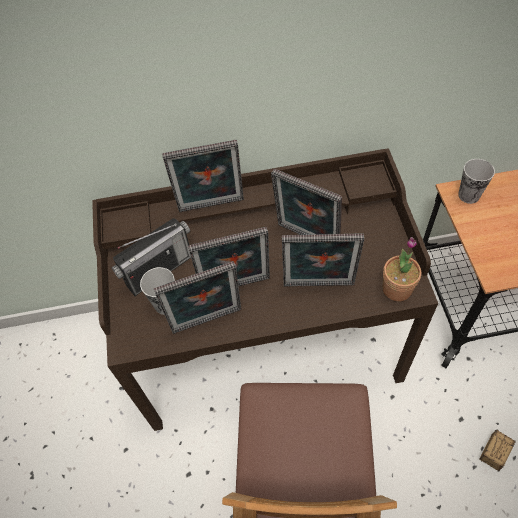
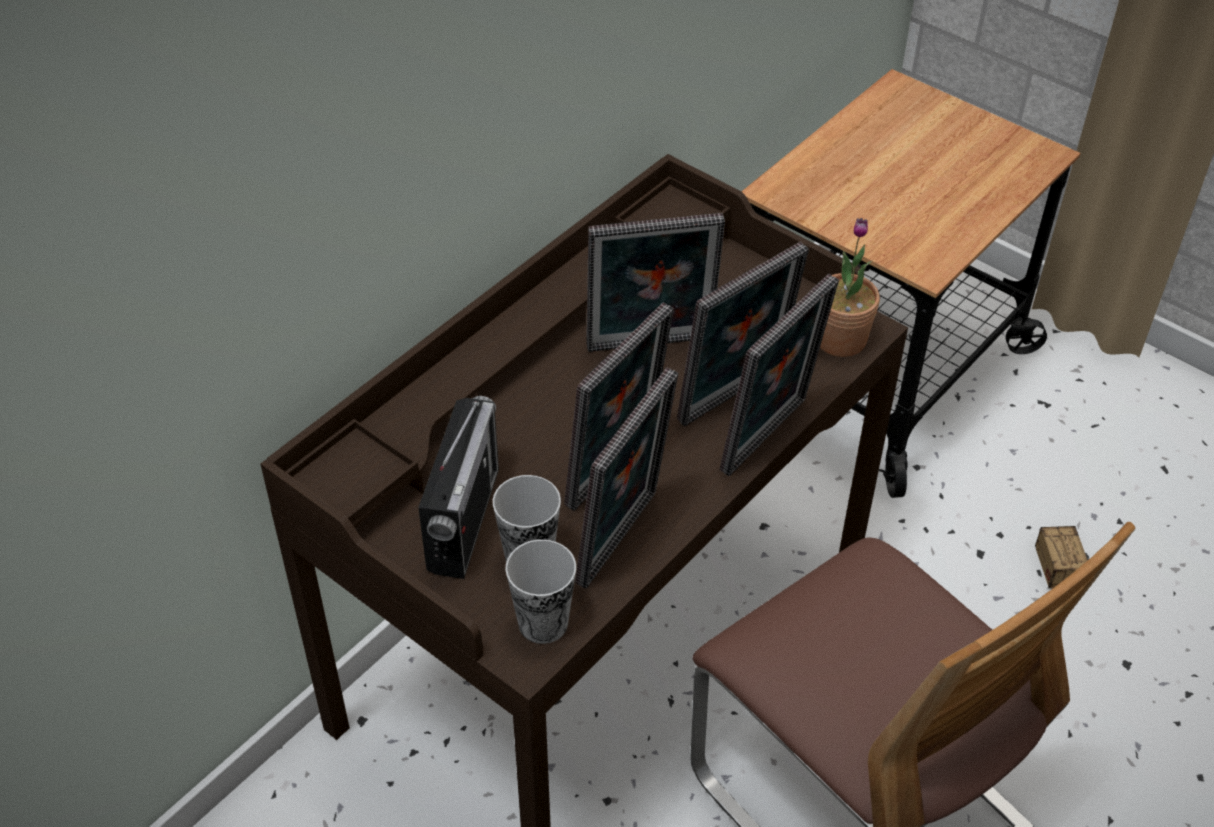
camera: 45 degrees left, 10 degrees down
(211, 207) = (470, 373): picture frame -> picture frame (770, 438)
(468, 195) = (797, 185): cup -> cup (543, 623)

